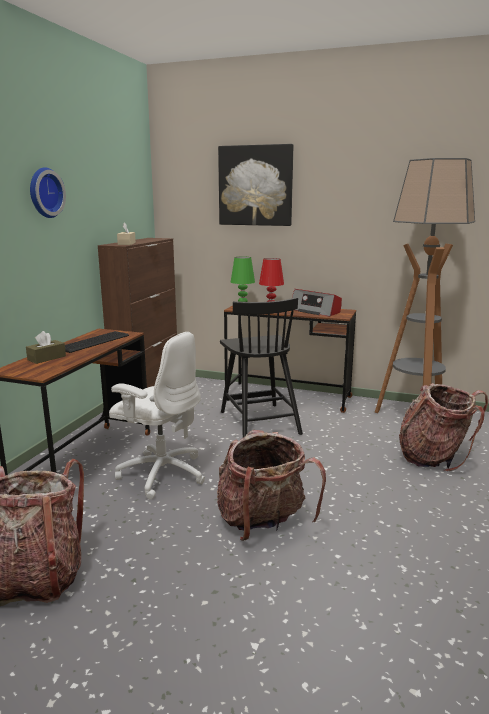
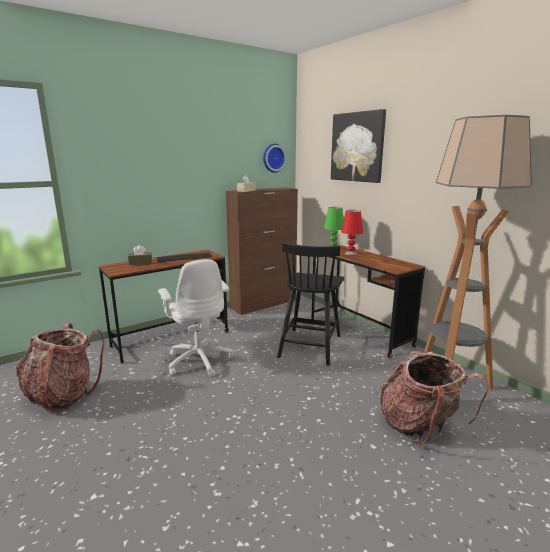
camera: 35 degrees right, 0 degrees up
(44, 193) = (176, 153): wall clock -> wall clock (273, 158)
(263, 523) = (210, 419): backpack -> none
(315, 311) = (383, 261): radio -> none

